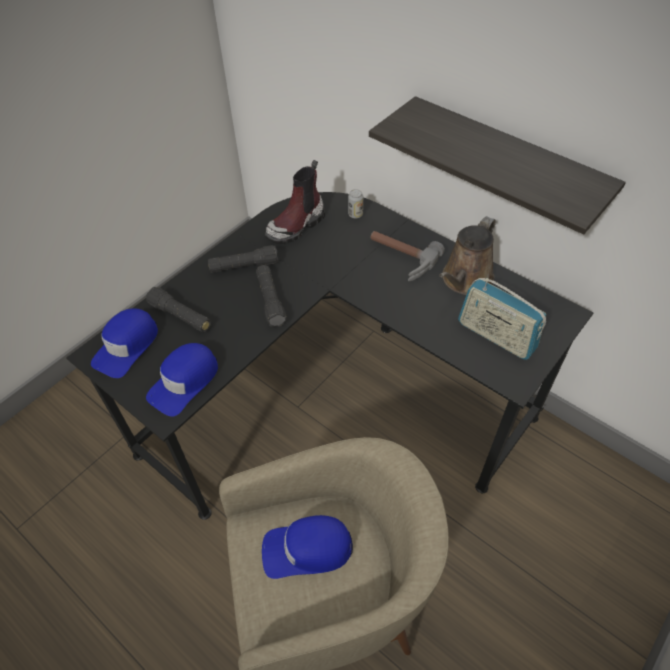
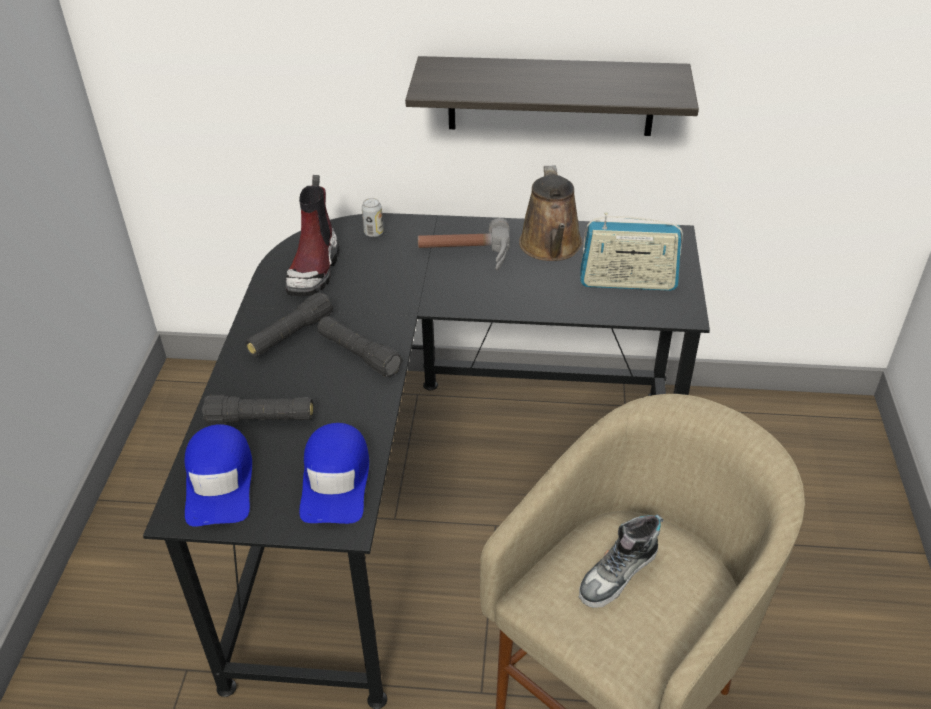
camera: 35 degrees left, 10 degrees down
(307, 549) = (618, 574): blue cap -> shoe

